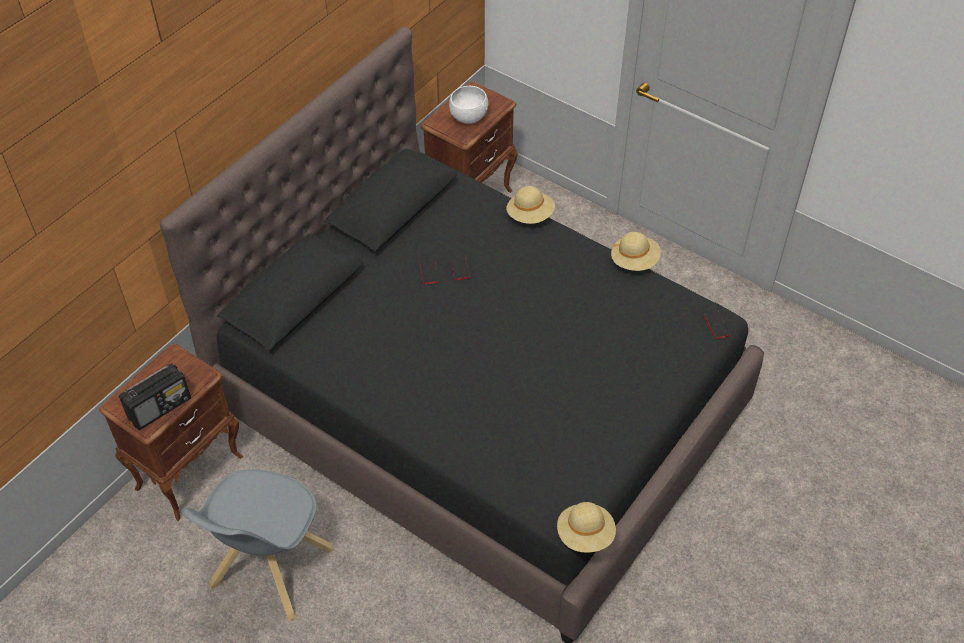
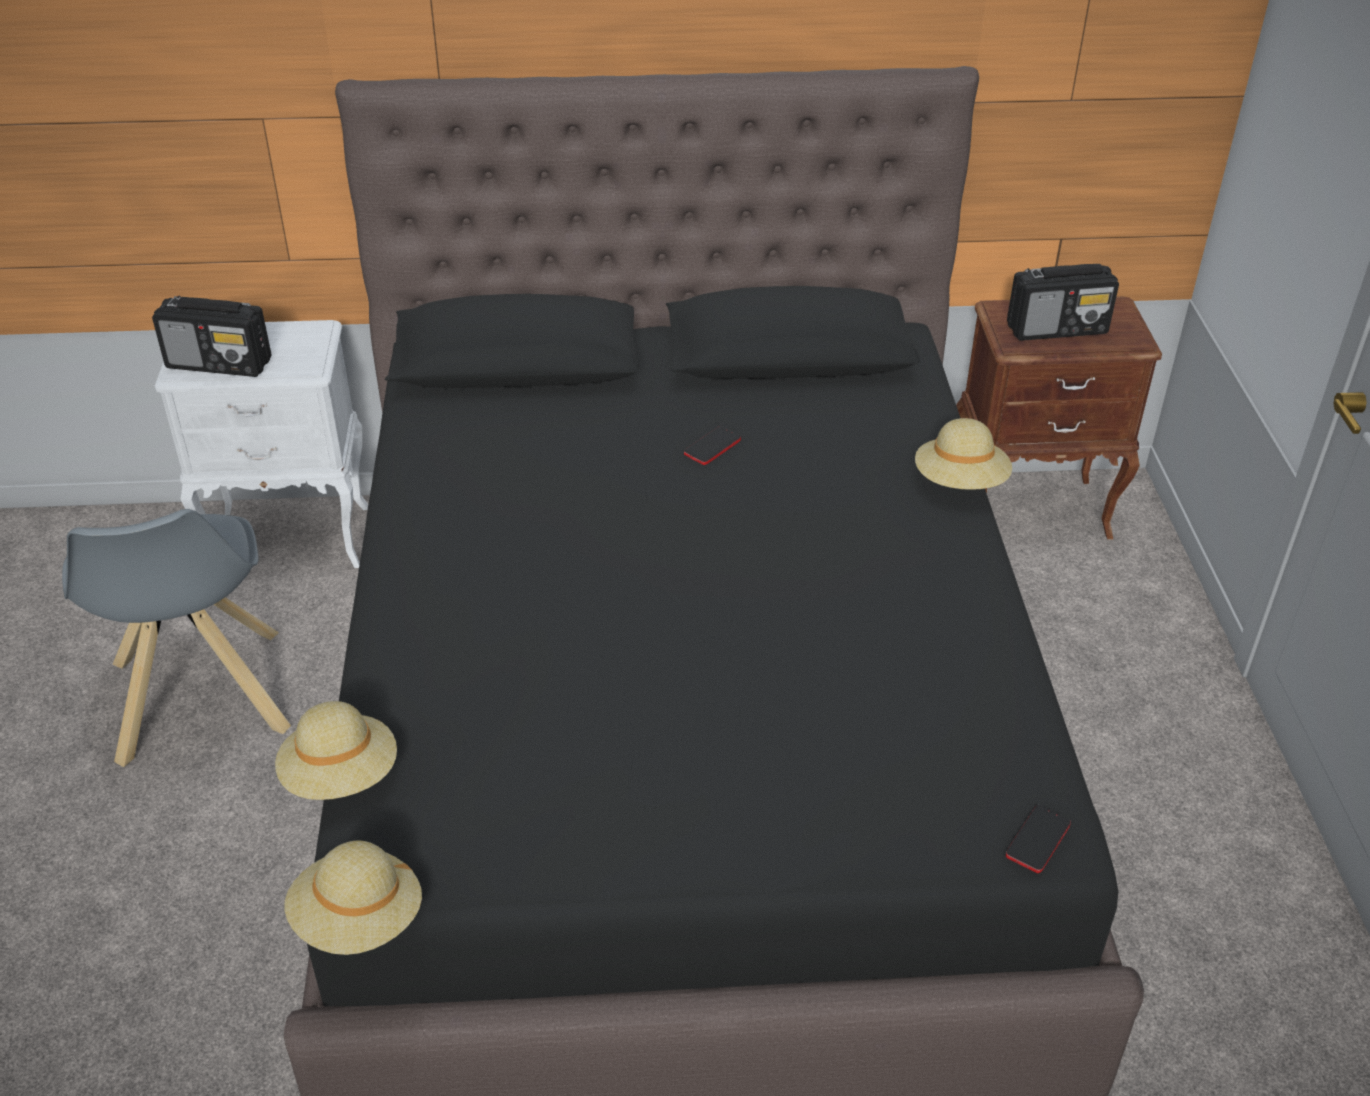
camera: 50 degrees right, 10 degrees down
(190, 472) = (292, 538): brown nightstand -> white nightstand
(269, 569) = (199, 700): grey chair -> grey chair turned 90 degrees counterclockwise
(459, 268) = (759, 470): phone -> none
(468, 117) = (1058, 329): white bowl -> radio
(634, 261) = (1035, 647): beige hat -> beige hat (341, 776)

